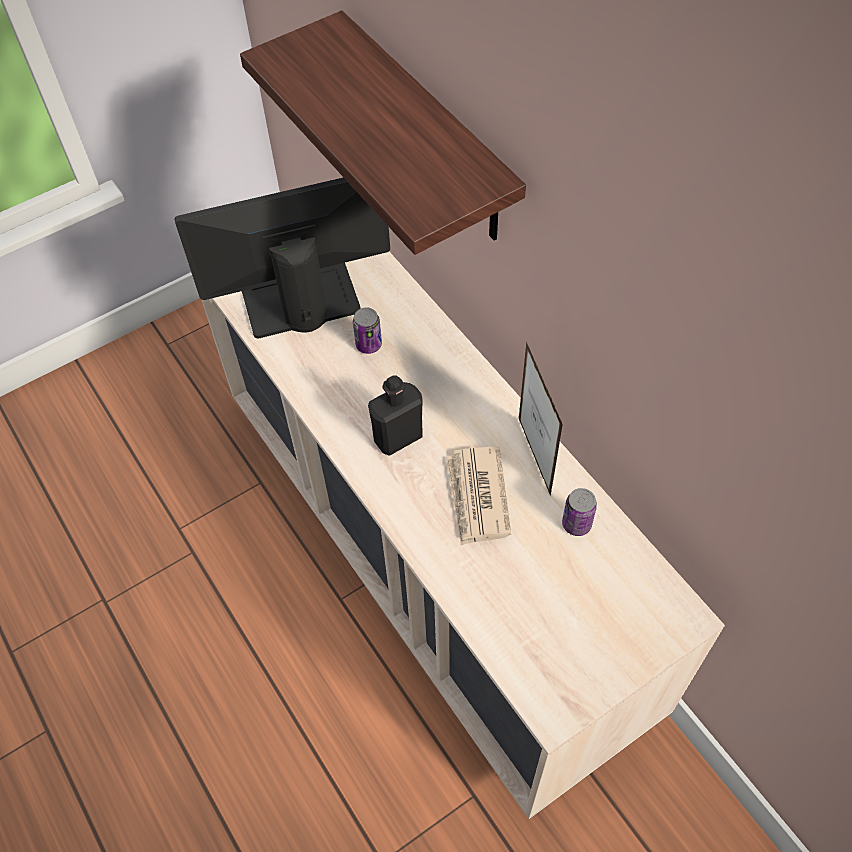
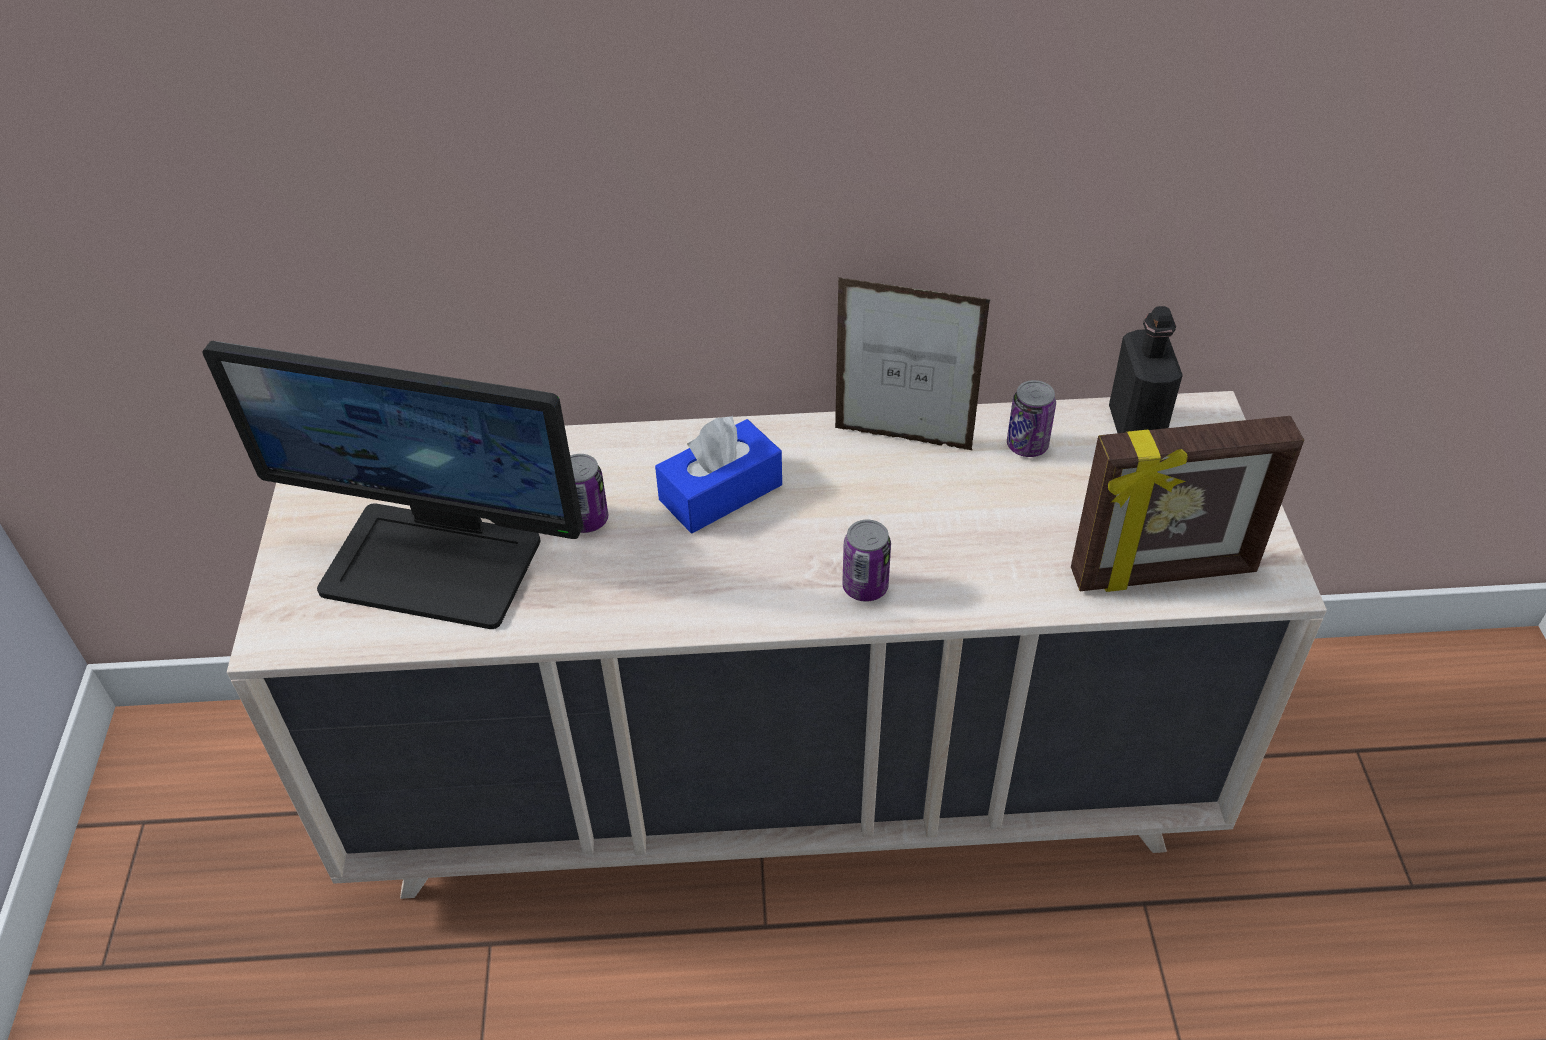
camera: 60 degrees left, 10 degrees down
(300, 302) = (435, 562): monitor -> monitor turned 90 degrees counterclockwise
(398, 437) = (770, 554): black bottle -> black bottle (1135, 427)
(403, 493) = (865, 587): none -> can
(428, 132) = (494, 144): shelf -> none
(428, 391) = (720, 492): none -> blue tissue box
(477, 497) = (925, 516): newspaper -> none
(515, 644) = (1163, 574): none -> picture frame

